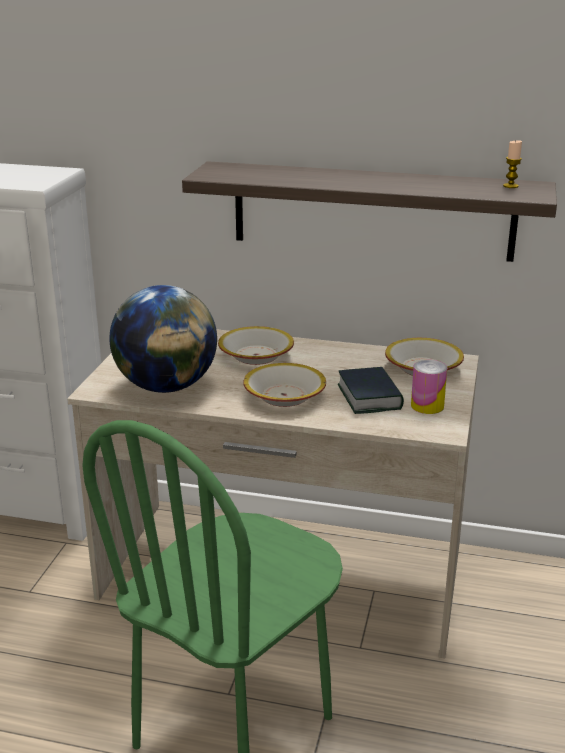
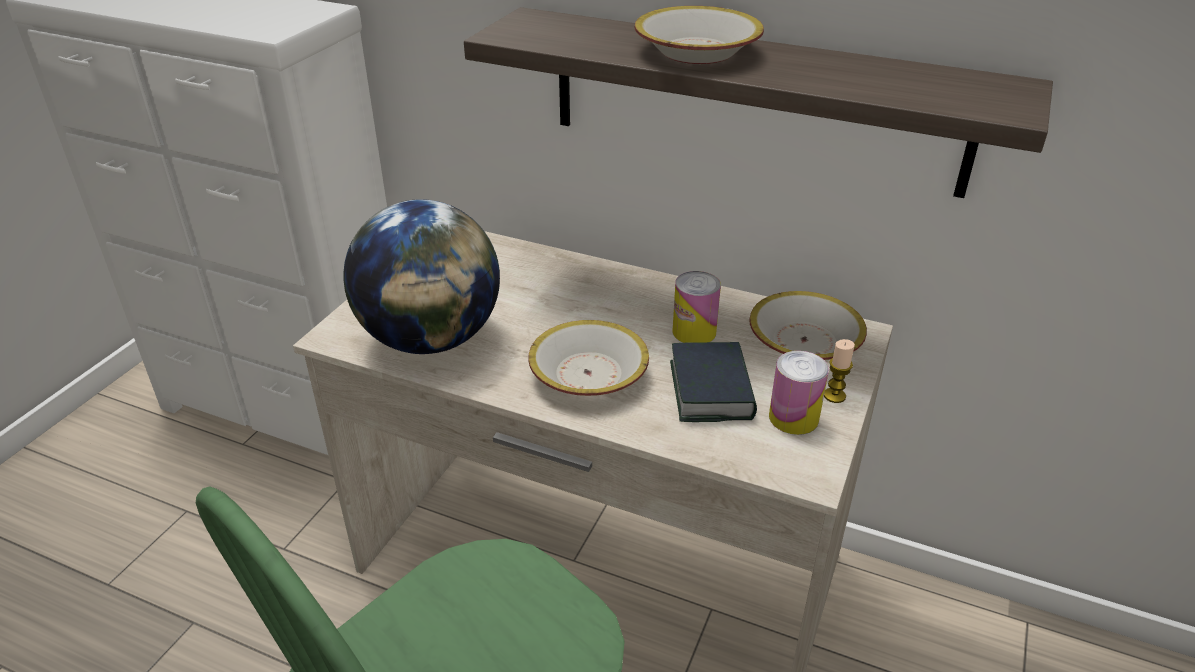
camera: 10 degrees right, 10 degrees up
(255, 356) = (571, 295): bowl -> bowl (696, 52)
(348, 368) = (694, 332): none -> can
(510, 186) = (974, 85): candle -> candle (834, 396)

